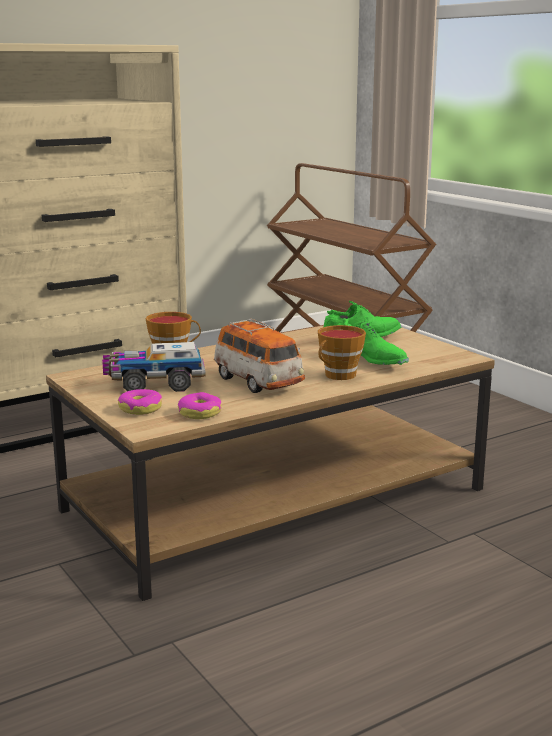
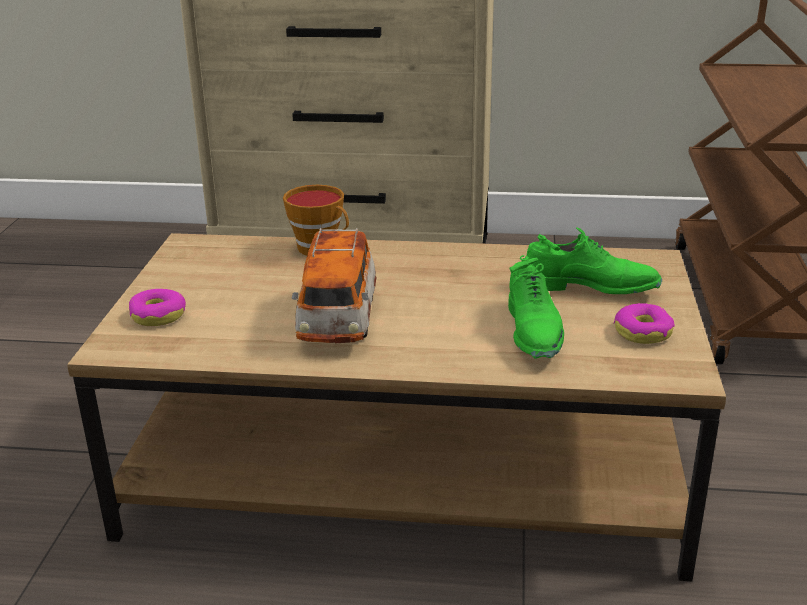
camera: 40 degrees right, 10 degrees up
(154, 384) = (234, 283): toy truck -> none
(199, 413) = (196, 346): donut -> donut (643, 332)
(338, 376) = (445, 345): cup -> none

